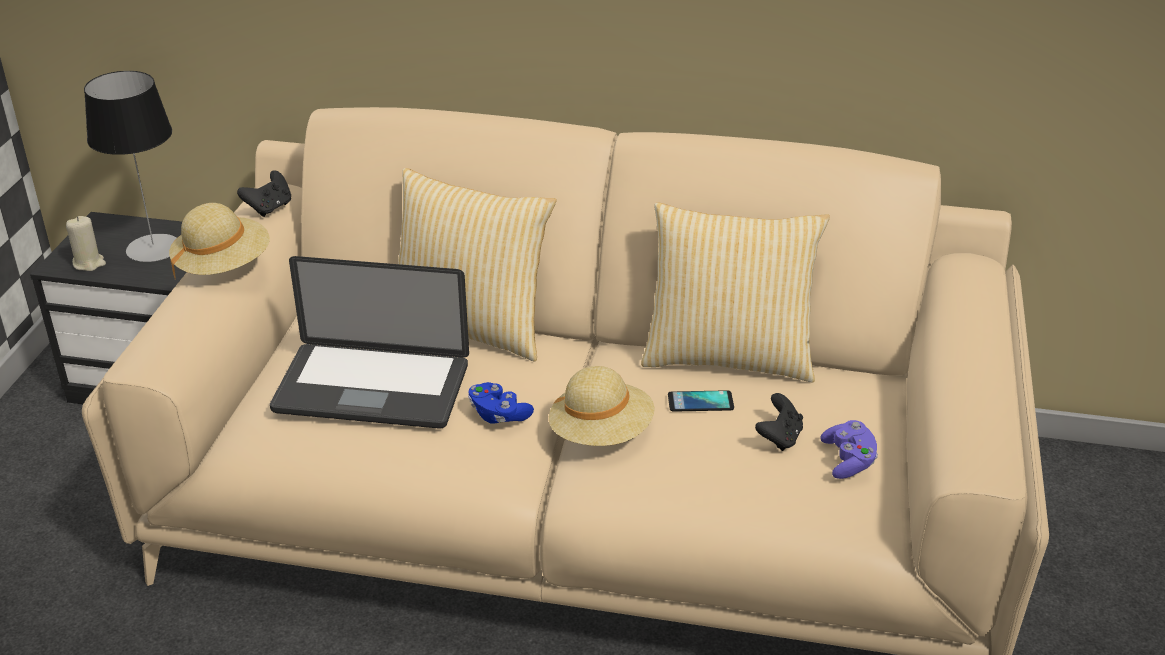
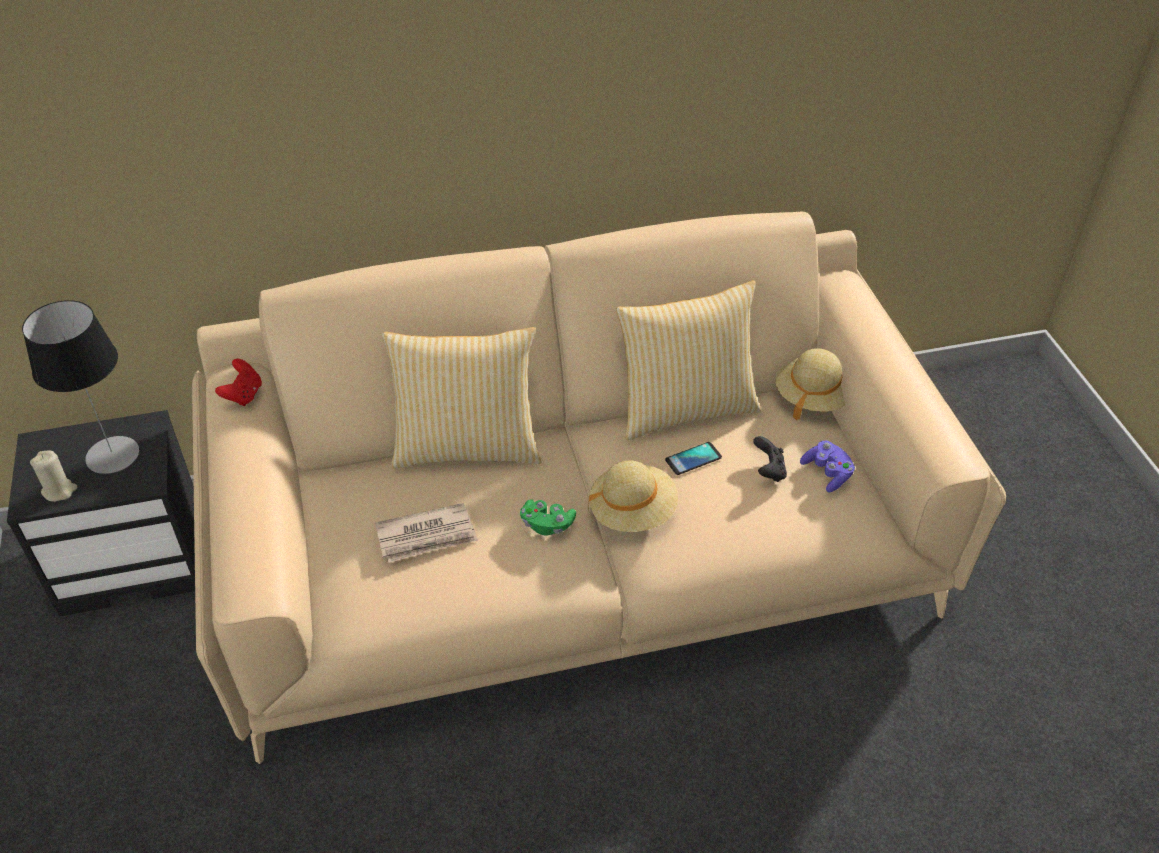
camera: 25 degrees left, 10 degrees up
(223, 266) = (245, 469): beige hat -> beige hat (813, 395)
(269, 208) = (243, 395): black game controller -> red game controller
(372, 388) = (427, 536): laptop -> newspaper
(498, 415) = (547, 524): blue game controller -> green game controller

